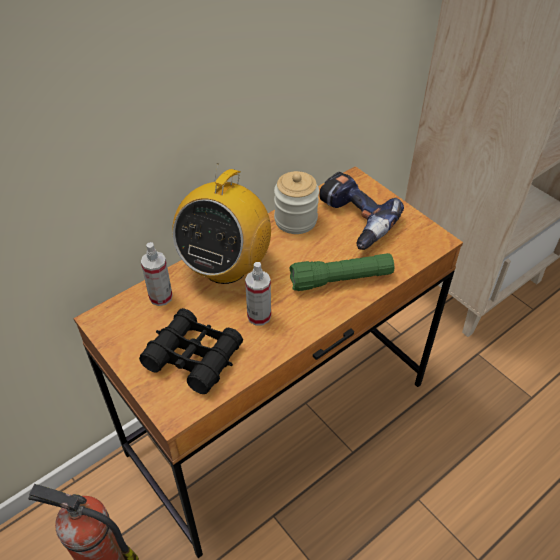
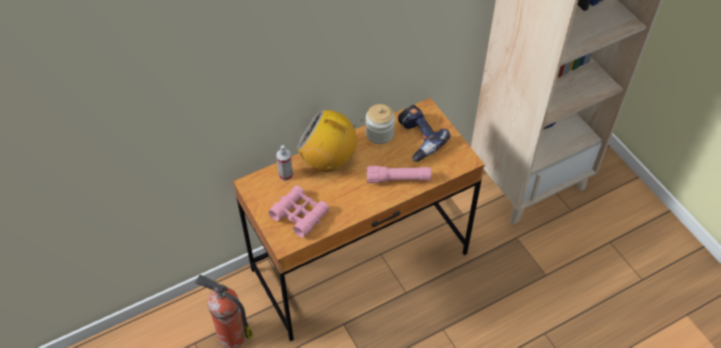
camera: 10 degrees right, 5 degrees up
(193, 356) = (299, 215): black binoculars -> pink binoculars
(225, 266) = (328, 160): radio -> radio turned 75 degrees clockwise
(259, 316) = (342, 195): spray bottle -> none
(341, 279) = (398, 179): green flashlight -> pink flashlight

